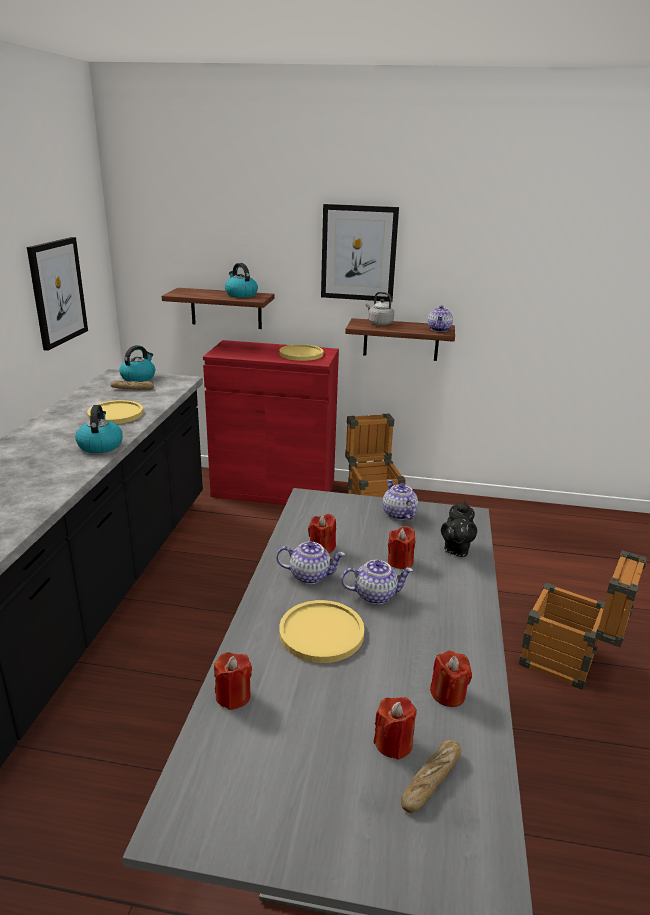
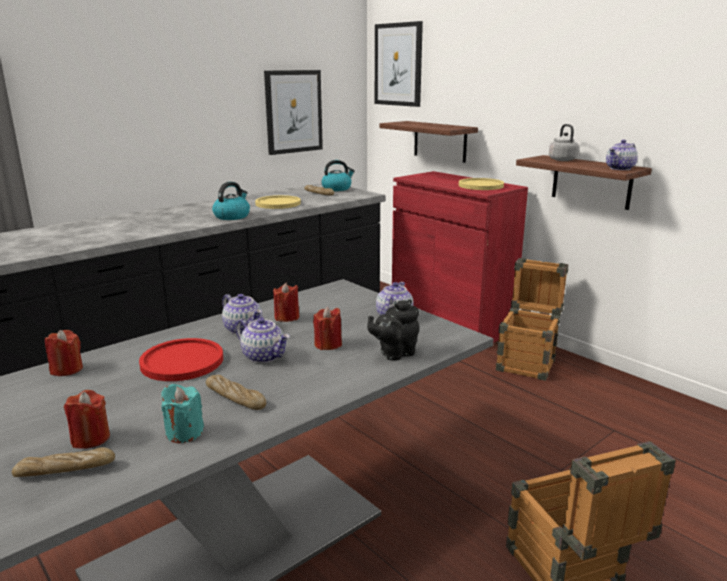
camera: 40 degrees right, 5 degrees down
(241, 295) = (444, 126): kettle -> none
(321, 632) = (182, 361): yellow plate -> red plate
(358, 253) = (555, 84): picture -> picture (398, 64)
(426, 644) = (235, 398): none -> bread
(448, 694) = (184, 432): red candle -> turquoise candle

